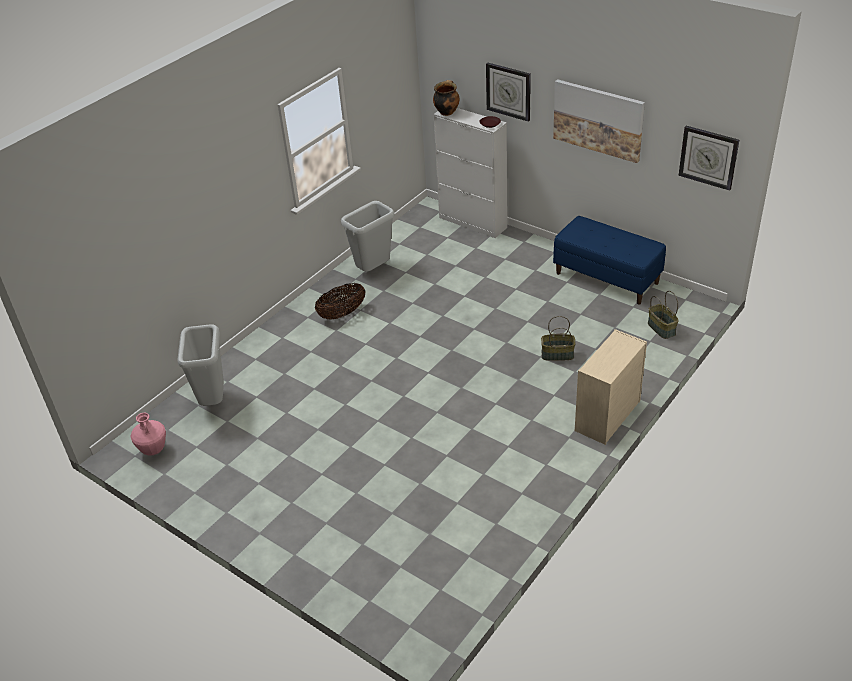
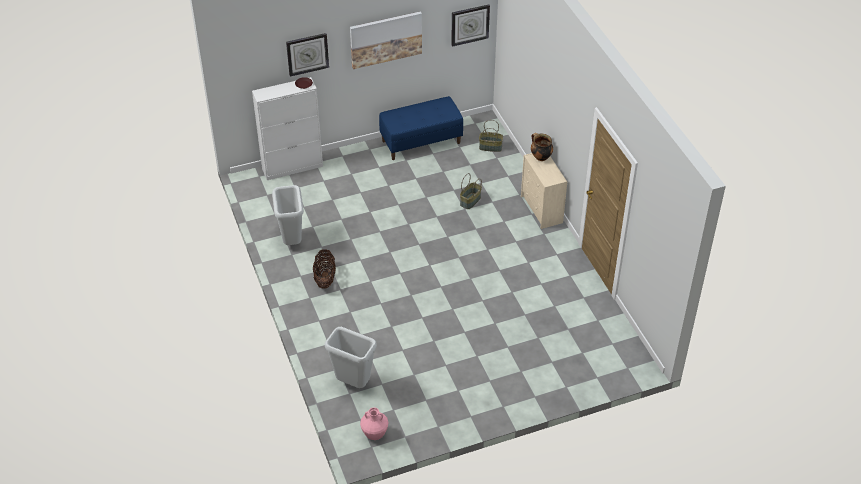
camera: 60 degrees left, 5 degrees up
(446, 112) = (262, 95): cooking pot -> cooking pot (540, 157)

